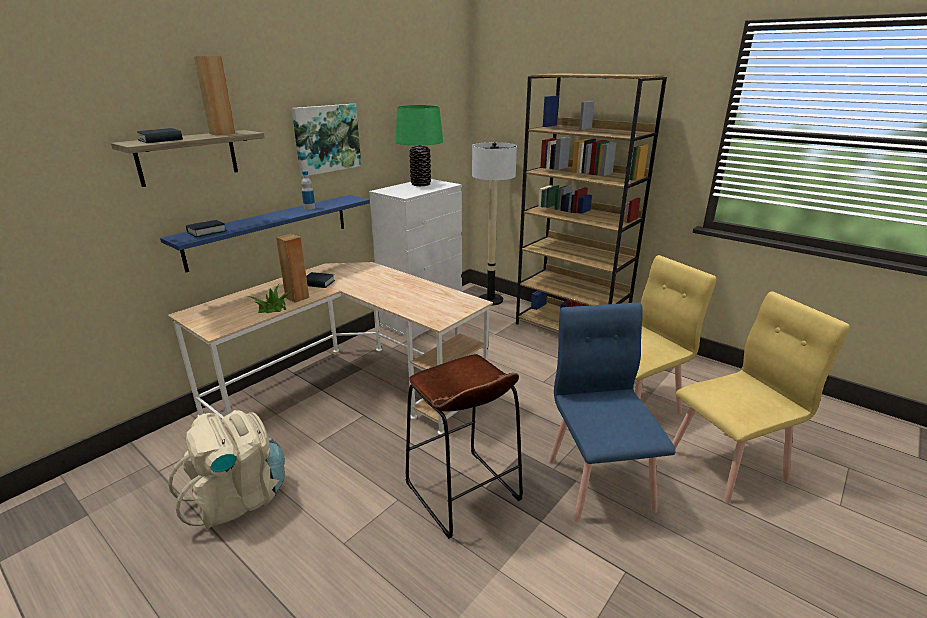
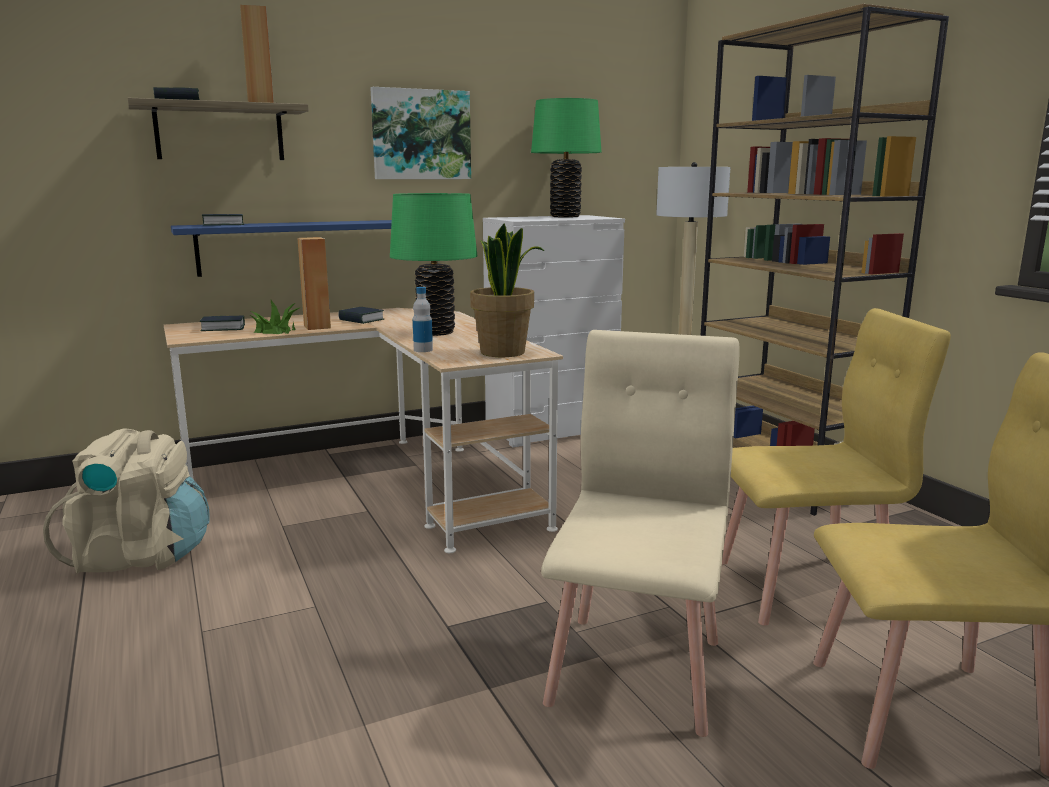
camera: 25 degrees right, 10 degrees down
(226, 311) = (223, 328): none -> book
(309, 208) = (376, 221): bottle -> bottle (423, 350)
(387, 290) = (436, 332): none -> green table lamp
(456, 305) = (504, 352): none -> potted plant
(462, 492) = (409, 622): brown stool -> none
(600, 483) = (637, 670): blue chair -> beige chair

